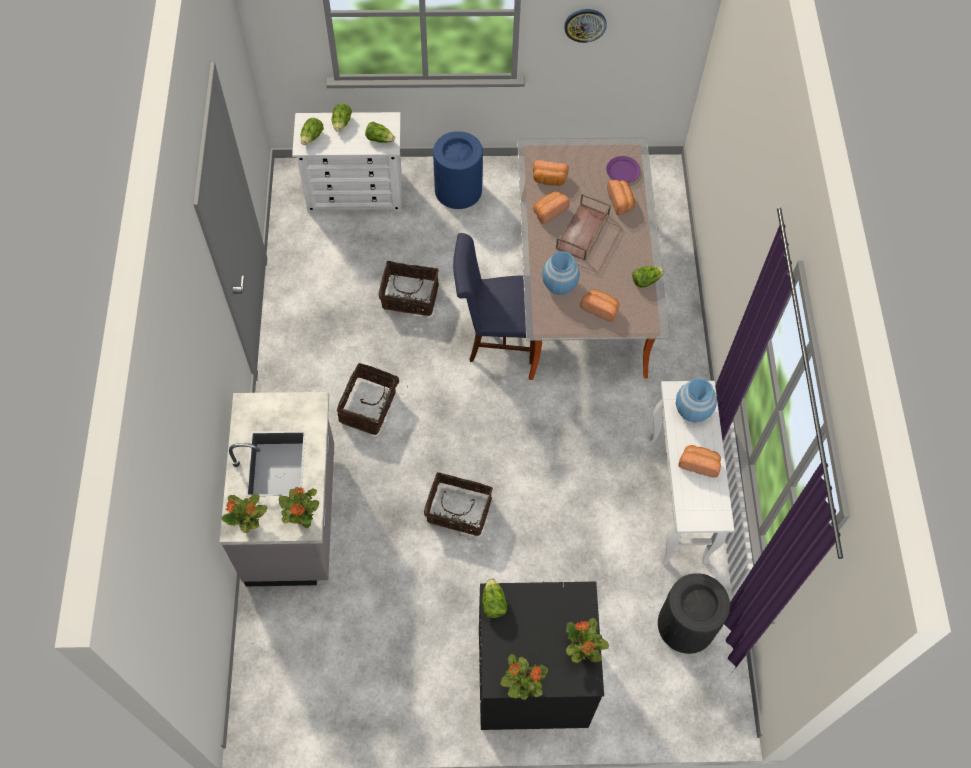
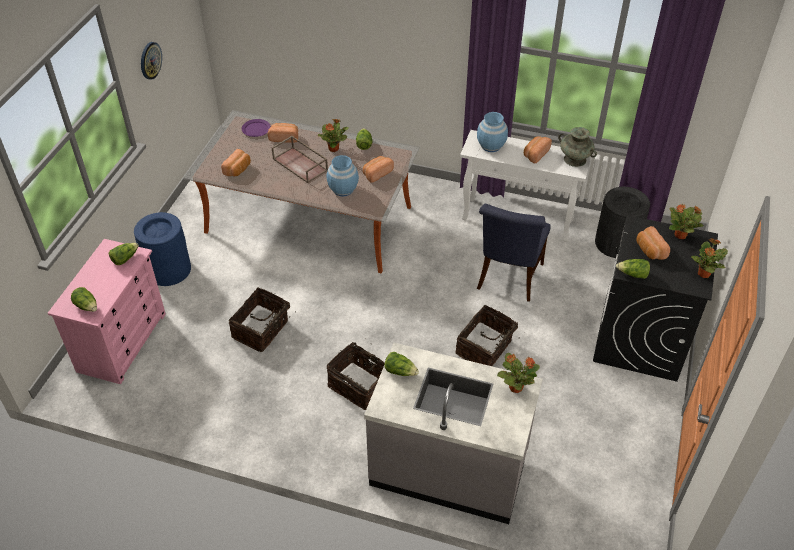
camera: 70 degrees left, 15 degrees down
(249, 522) = (509, 428): potted plant -> potted plant (334, 148)
(342, 123) = (86, 281): lettuce -> lettuce (400, 371)
(355, 193) = (122, 342): white dresser -> pink dresser
(495, 336) = (330, 283): blue chair -> blue chair (508, 279)
(549, 211) = (269, 177): bread -> bread (649, 250)
(709, 511) = (574, 159): none -> turquoise vase

